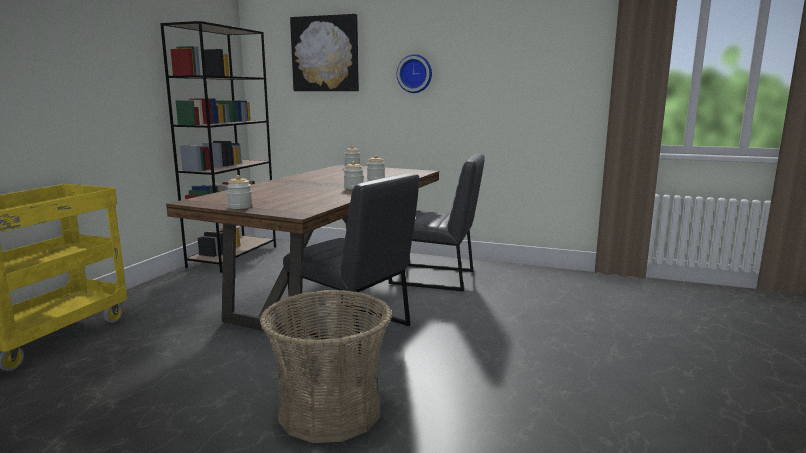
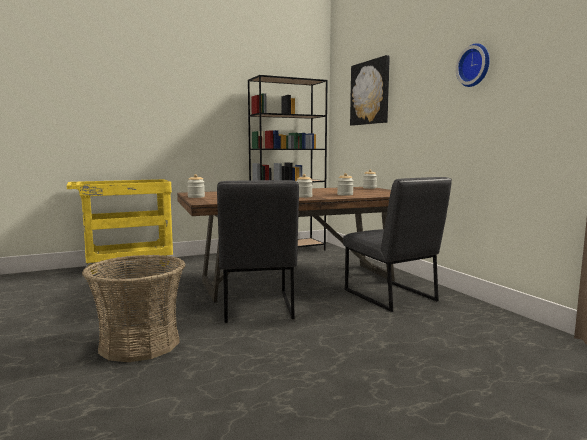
camera: 45 degrees right, 5 degrees down
(415, 74) = (424, 102): wall clock -> wall clock (475, 65)

